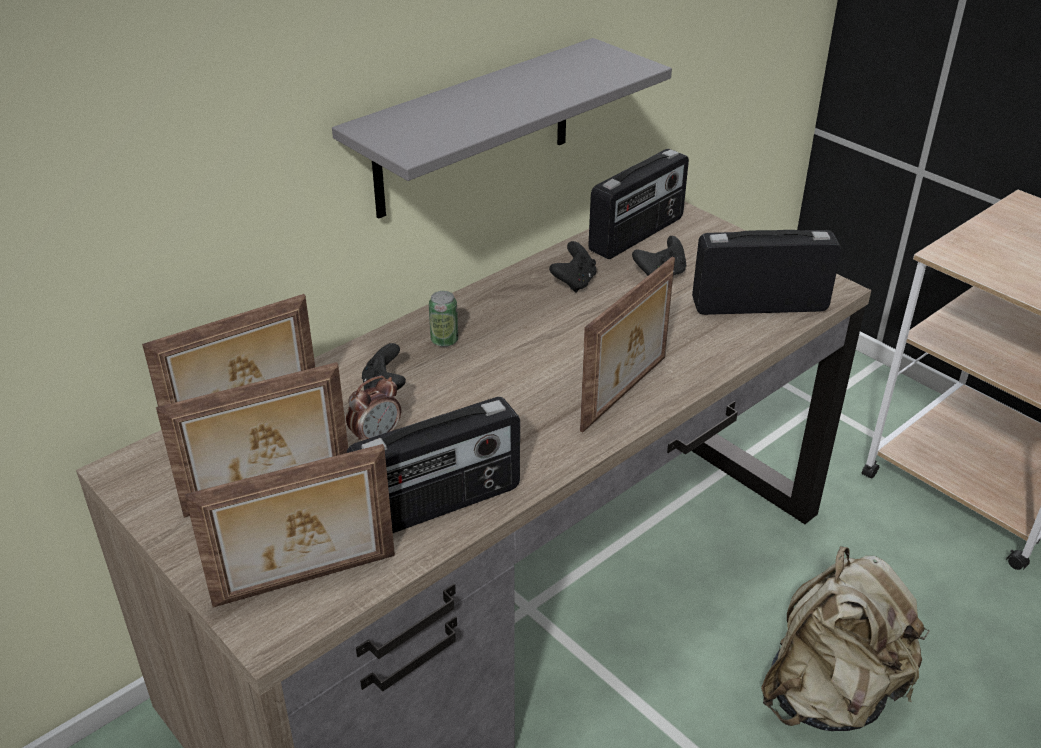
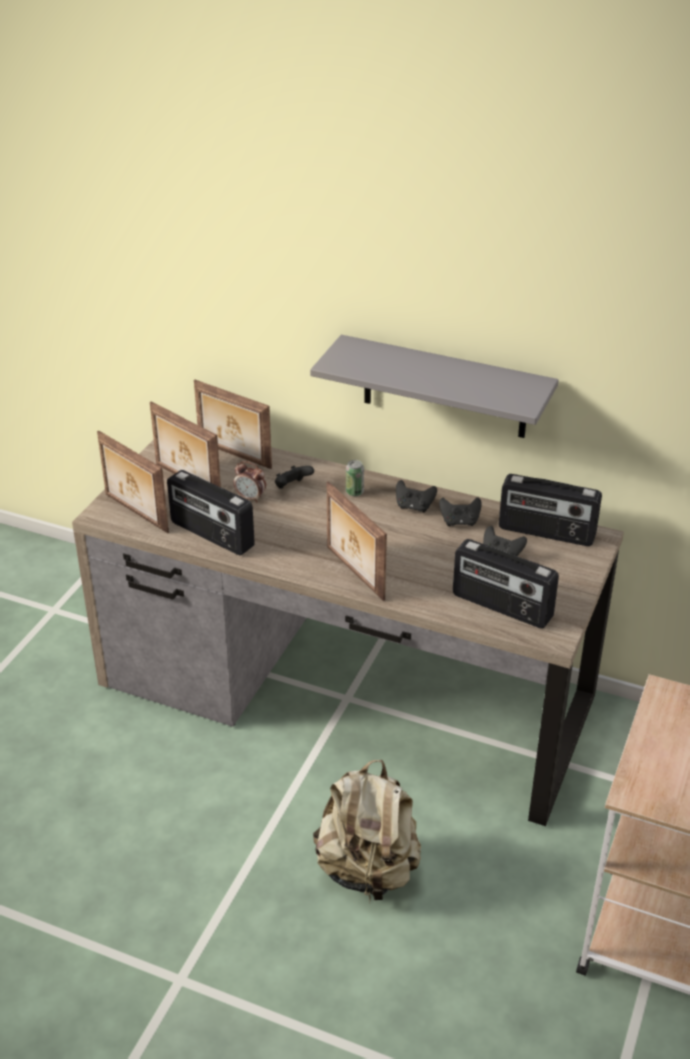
camera: 65 degrees right, 0 degrees up
(516, 305) = (414, 507): none -> black game controller
(626, 394) = (353, 573): picture frame -> picture frame turned 45 degrees clockwise
(759, 305) = (501, 607): radio -> radio turned 150 degrees clockwise

